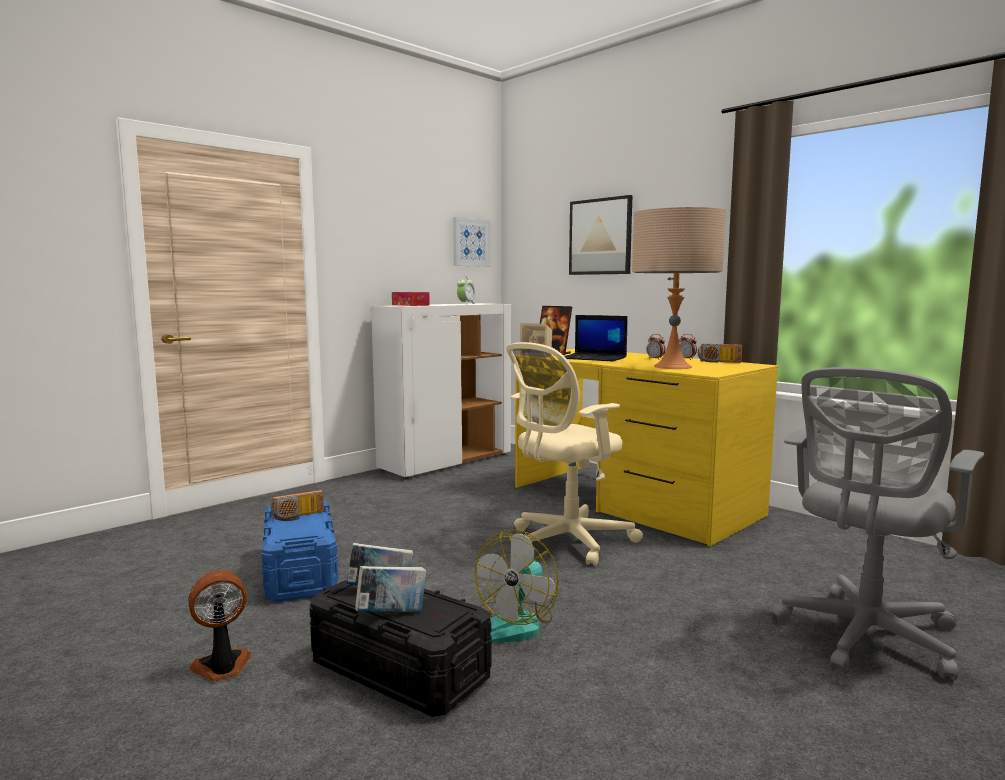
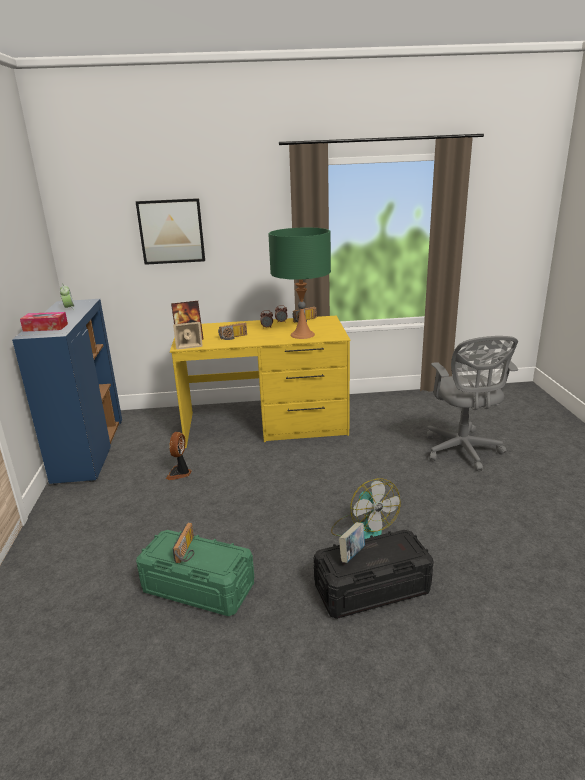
camera: 50 degrees left, 15 degrees up
(222, 667) = (301, 663): fan -> fan (180, 473)
(301, 571) = (198, 587): blue storage box -> green storage box
(391, 614) = (386, 560): book -> none
(446, 462) = (89, 451): white cabinet -> blue cabinet
(471, 242) = (38, 245): picture -> none
(566, 542) = (290, 471): beige office chair -> none
(595, 358) = (233, 337): laptop -> radio
(672, 366) = (302, 335): beige table lamp -> green table lamp

